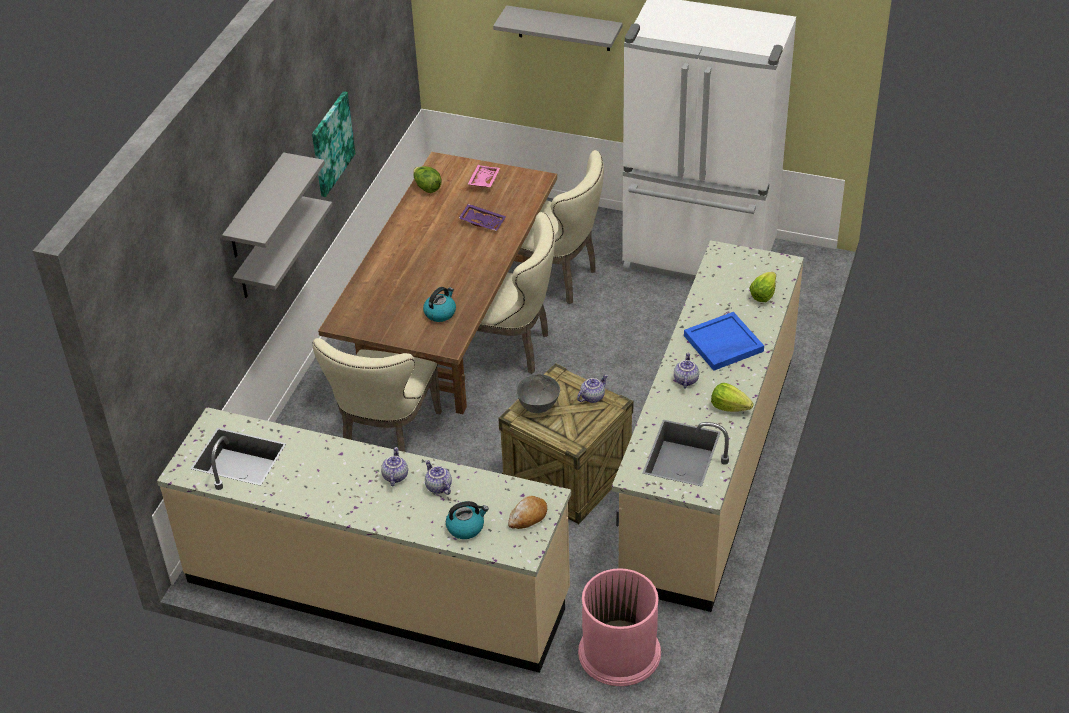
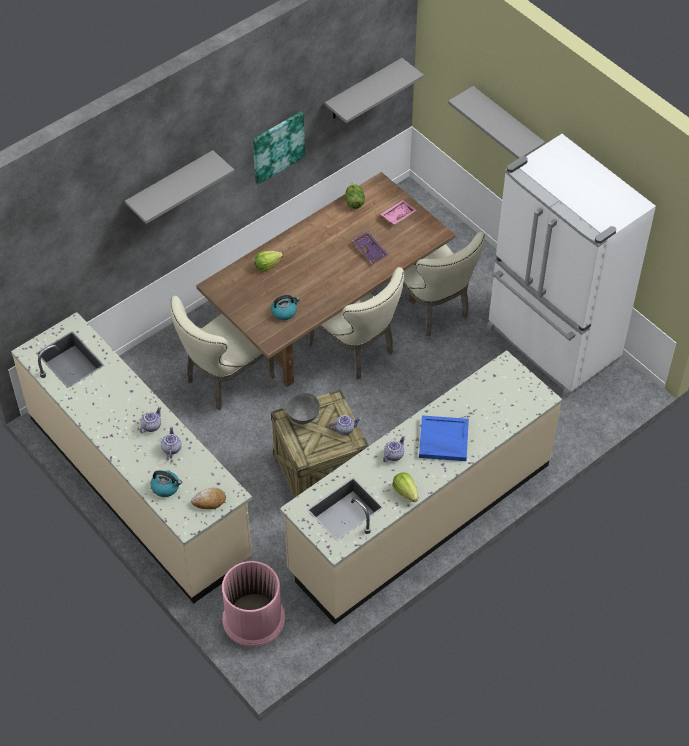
camera: 30 degrees right, 10 degrees up
(265, 249) = (176, 213): grey shelf -> grey shelf (363, 90)
(763, 294) = (505, 415): lettuce -> lettuce (267, 265)

